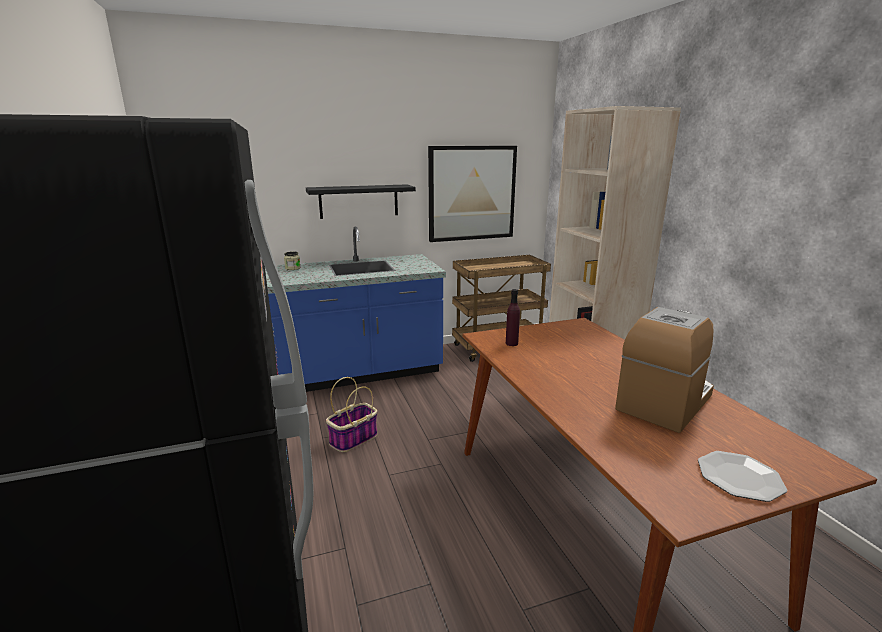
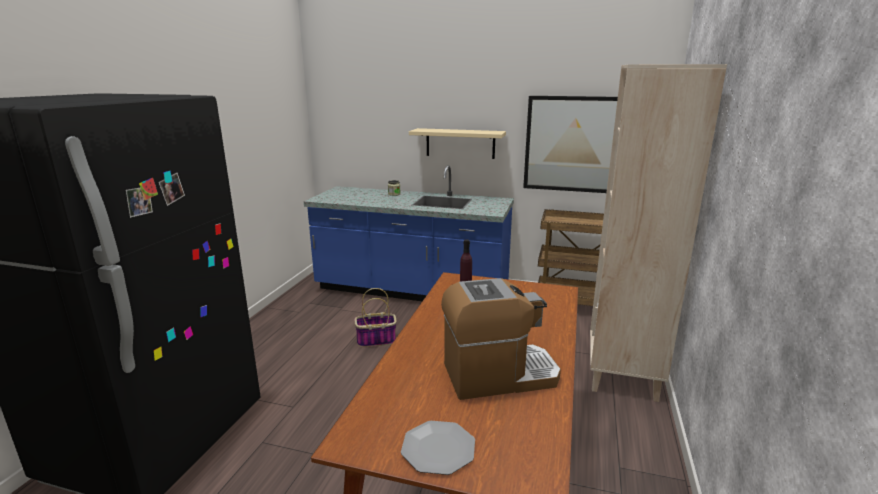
camera: 35 degrees right, 0 degrees up
(359, 201) = (460, 143): black shelf -> beige shelf

